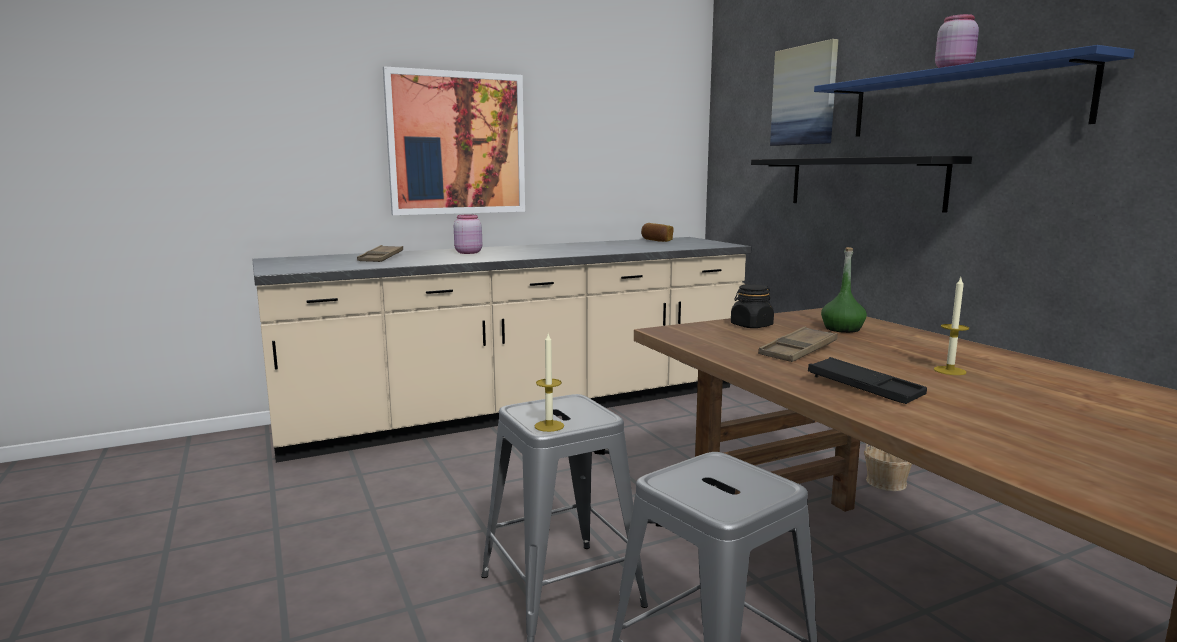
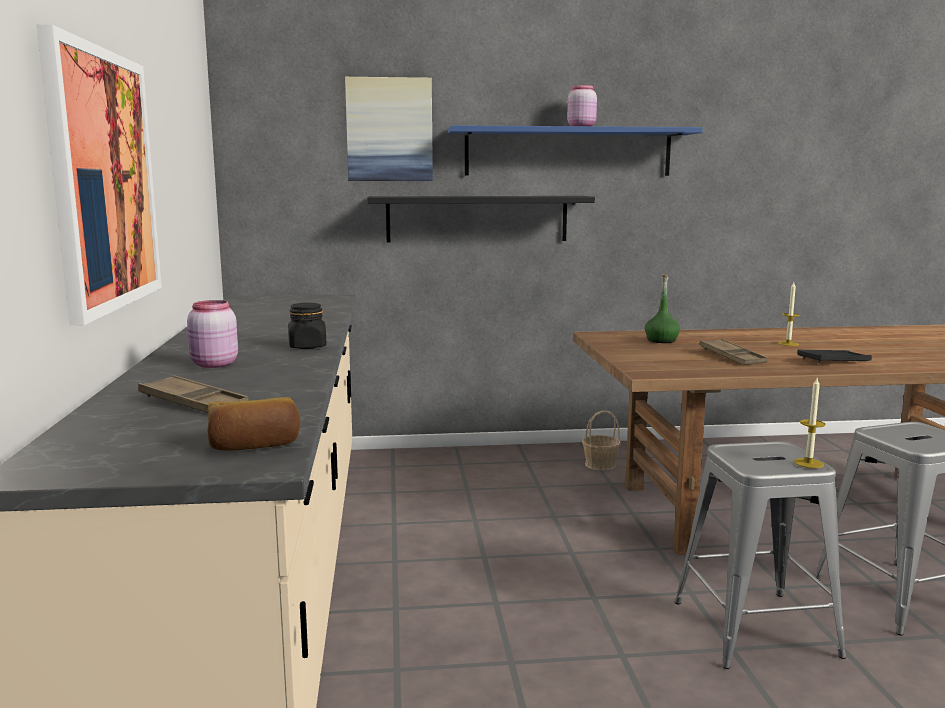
camera: 70 degrees left, 0 degrees up
(656, 240) = (246, 305): bread -> bread (254, 446)
(751, 326) = (638, 354): black jar -> black jar (307, 346)

